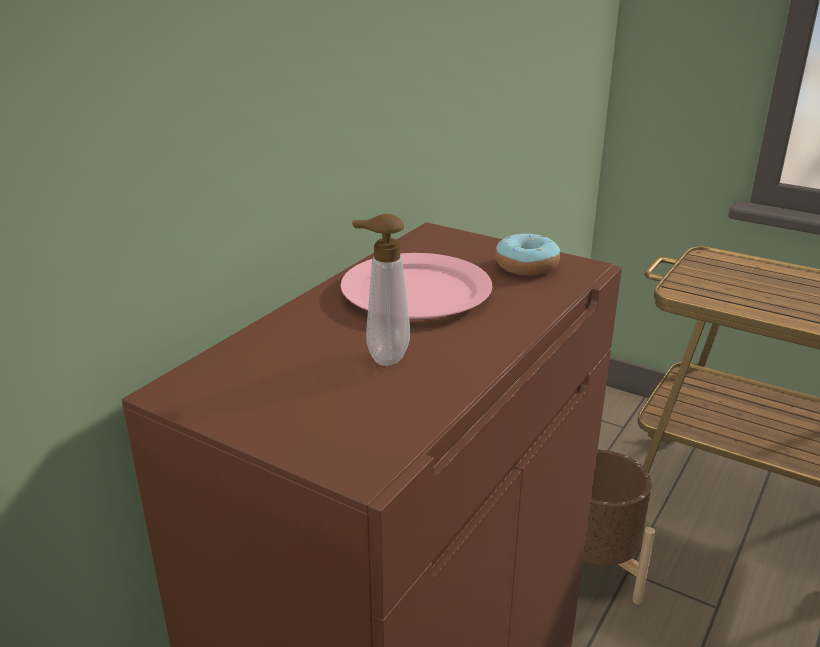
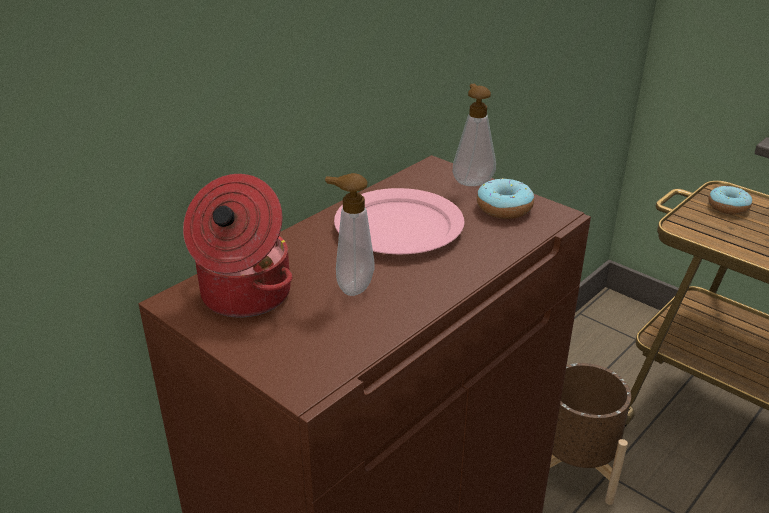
camera: 10 degrees right, 5 degrees up
(255, 378) = (244, 295): none -> cooking pot
(480, 243) = (472, 181): none -> soap dispenser
(717, 270) = (728, 207): none -> donut

